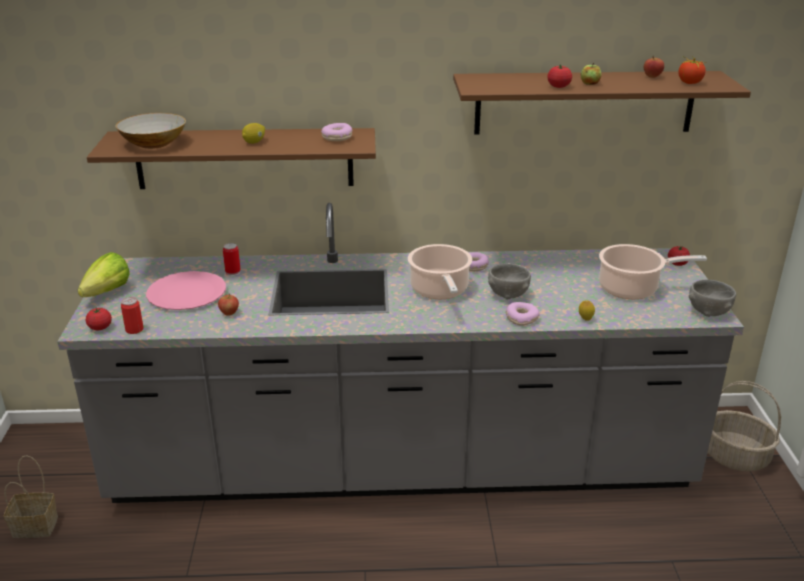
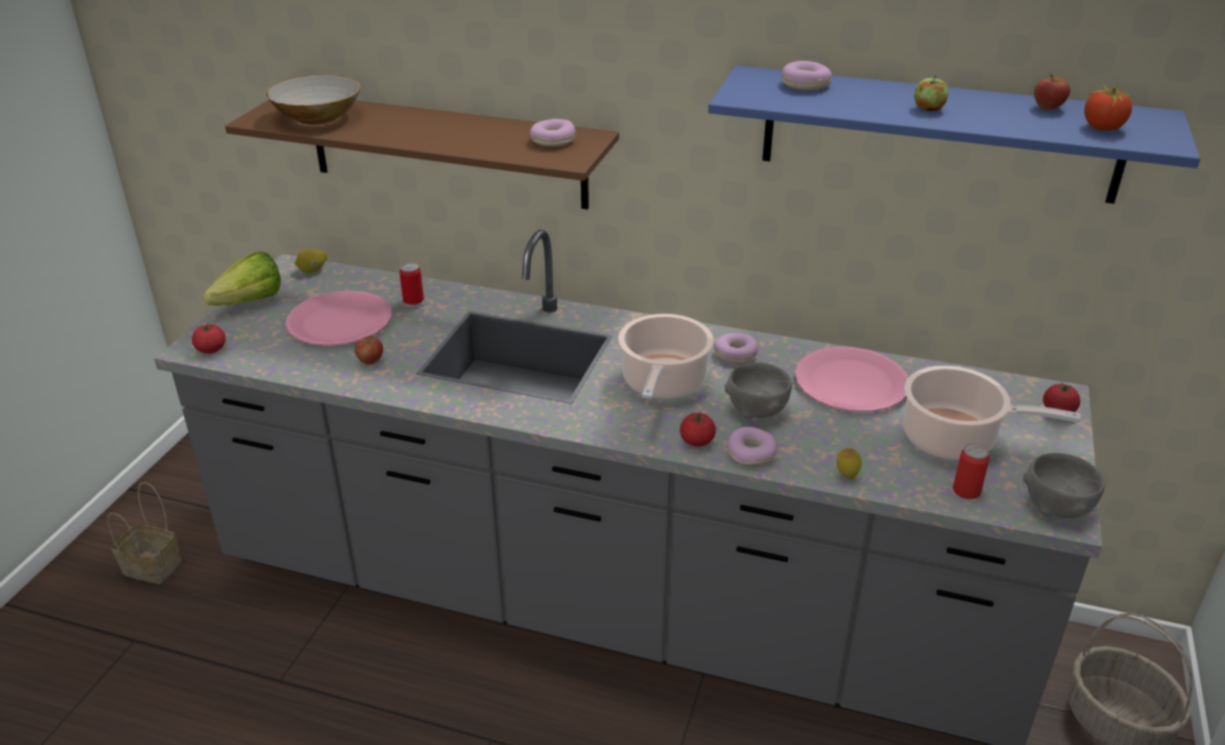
camera: 20 degrees right, 5 degrees up
(134, 329) = (246, 361): can -> can (966, 491)
(254, 142) = (440, 133): lemon -> lemon (312, 270)
(507, 79) = (804, 85): none -> donut
(553, 269) = (851, 383): none -> pink plate
(558, 86) = (872, 108): tomato -> tomato (697, 441)
(584, 102) = (939, 134): brown shelf -> blue shelf

